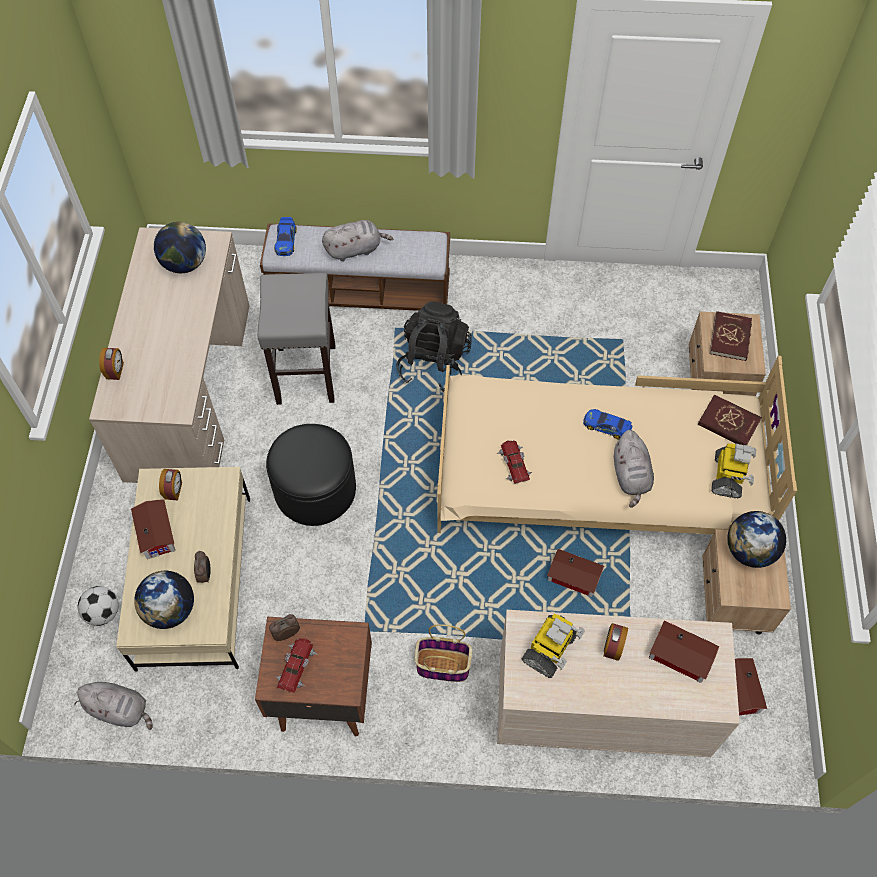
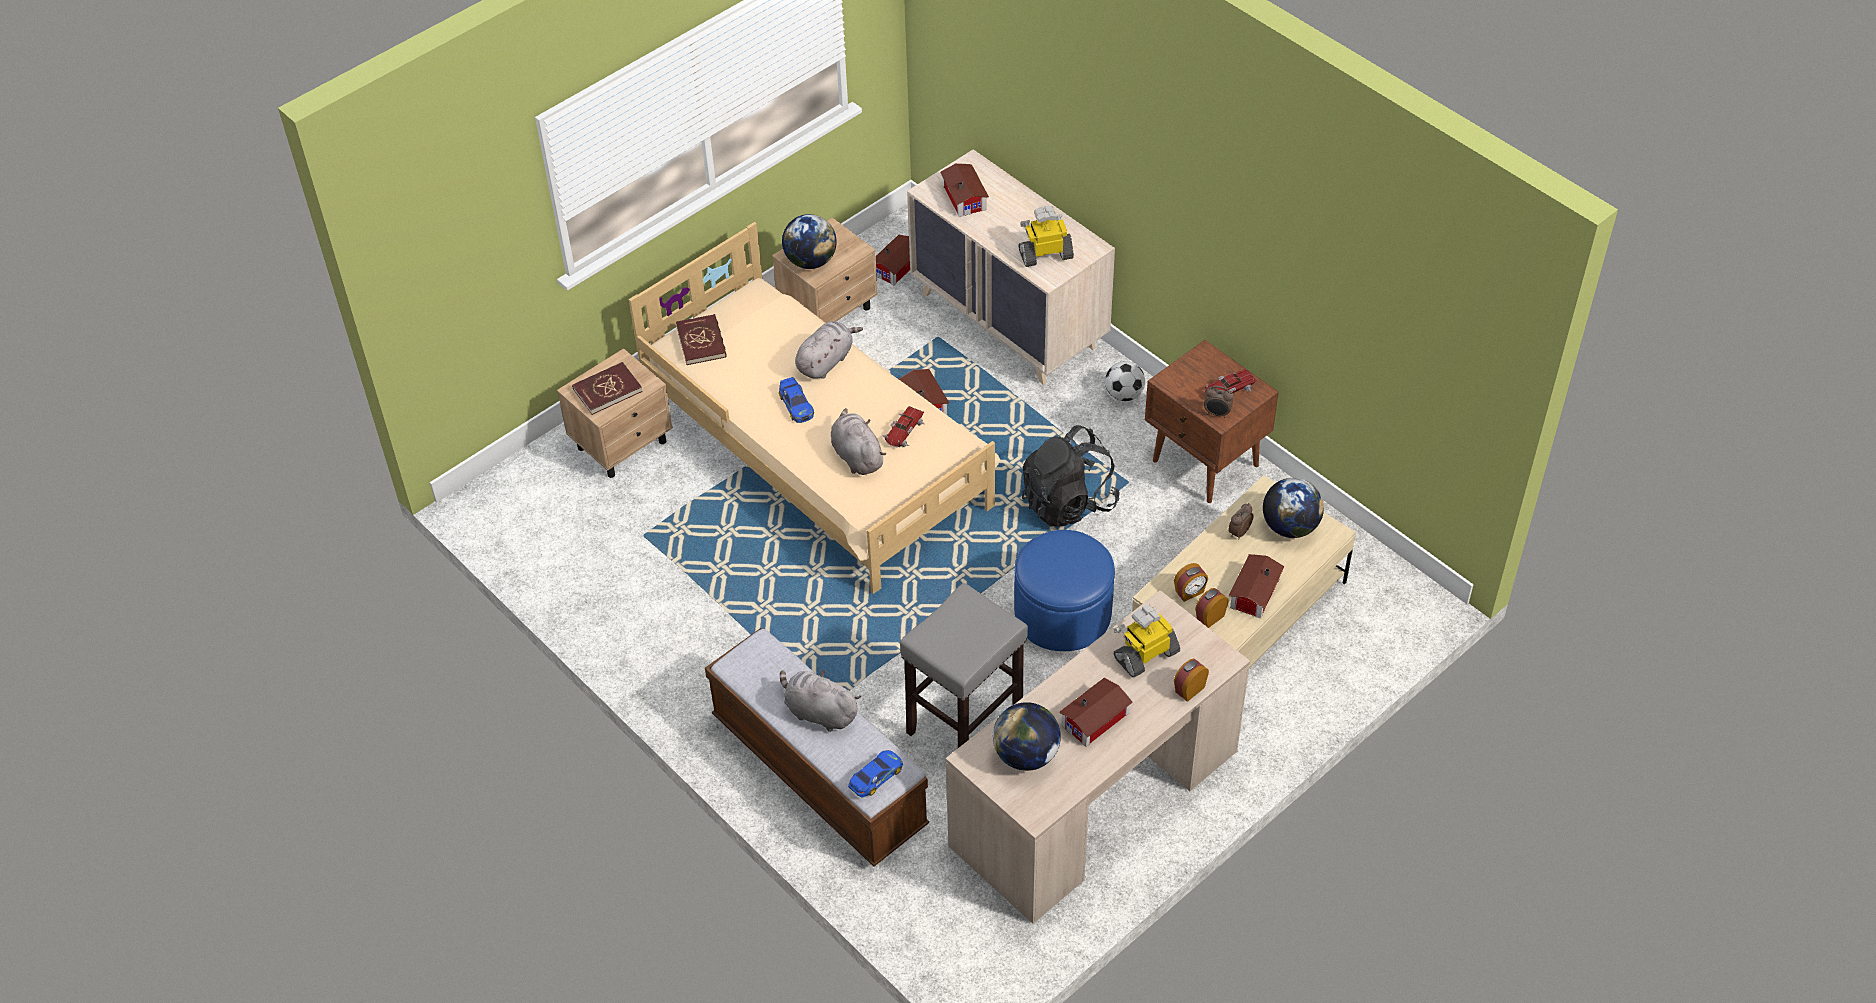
camera: 135 degrees left, 10 degrees down
(103, 613) = (1341, 647): football -> football (1124, 394)
(120, 709) = (1379, 564): grey plush toy -> grey plush toy (856, 456)
(159, 312) = (1097, 719): none -> toy house
(315, 489) = (1062, 613): black ottoman -> blue ottoman
(434, 363) = (833, 643): black backpack -> black backpack (1068, 503)
(442, 665) = (1092, 420): basket -> none
(612, 647) = (1002, 229): alarm clock -> alarm clock (1189, 592)
(728, 477) = (756, 311): toy robot -> toy robot (1145, 654)

